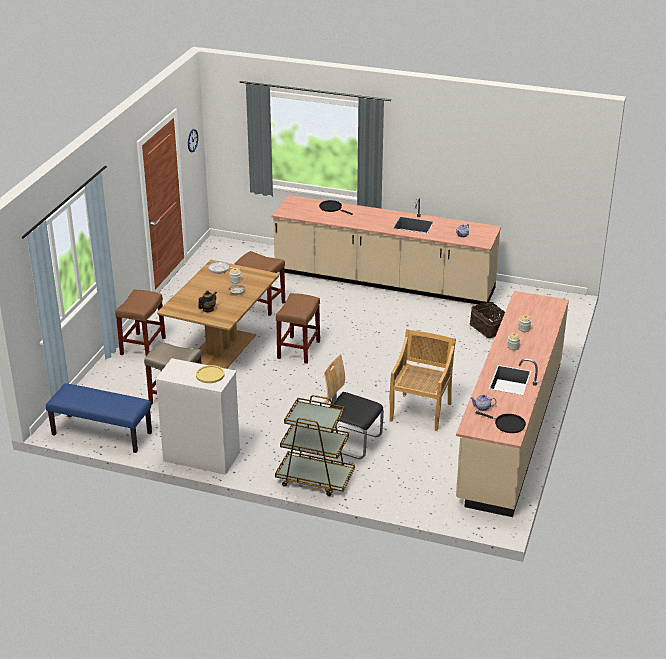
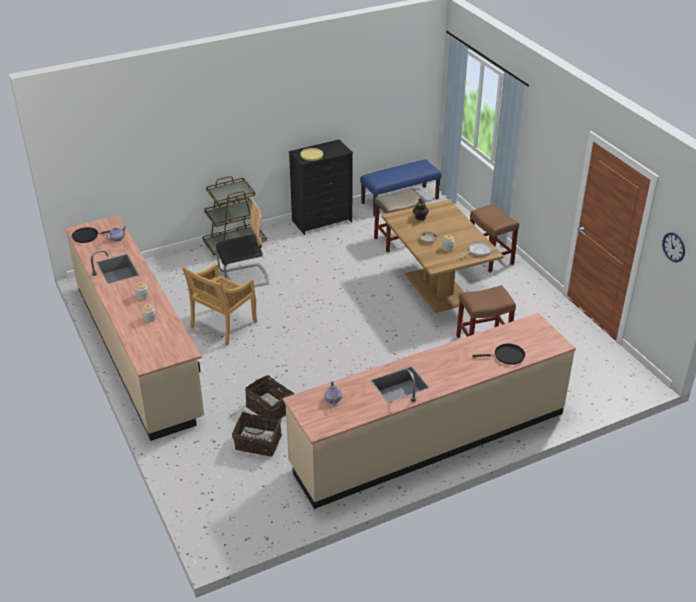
camera: 135 degrees right, 5 degrees up
(201, 456) = (322, 221): white dresser -> black dresser
(298, 350) = (383, 320): brown stool -> none
(420, 411) = (223, 325): beige chair -> beige chair turned 60 degrees clockwise
(456, 342) = (270, 408): none -> basket

